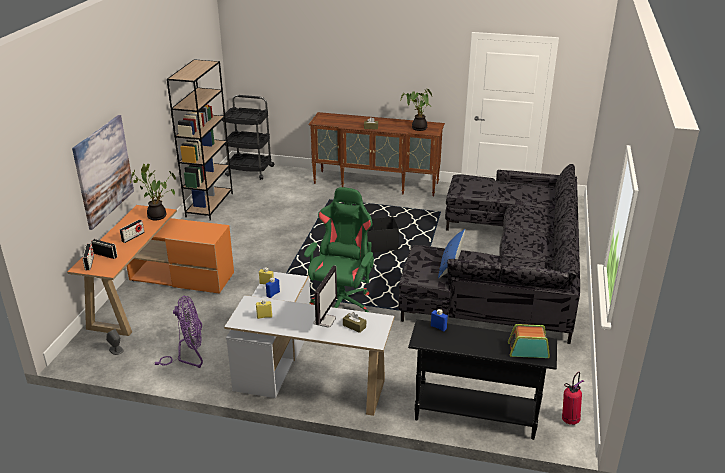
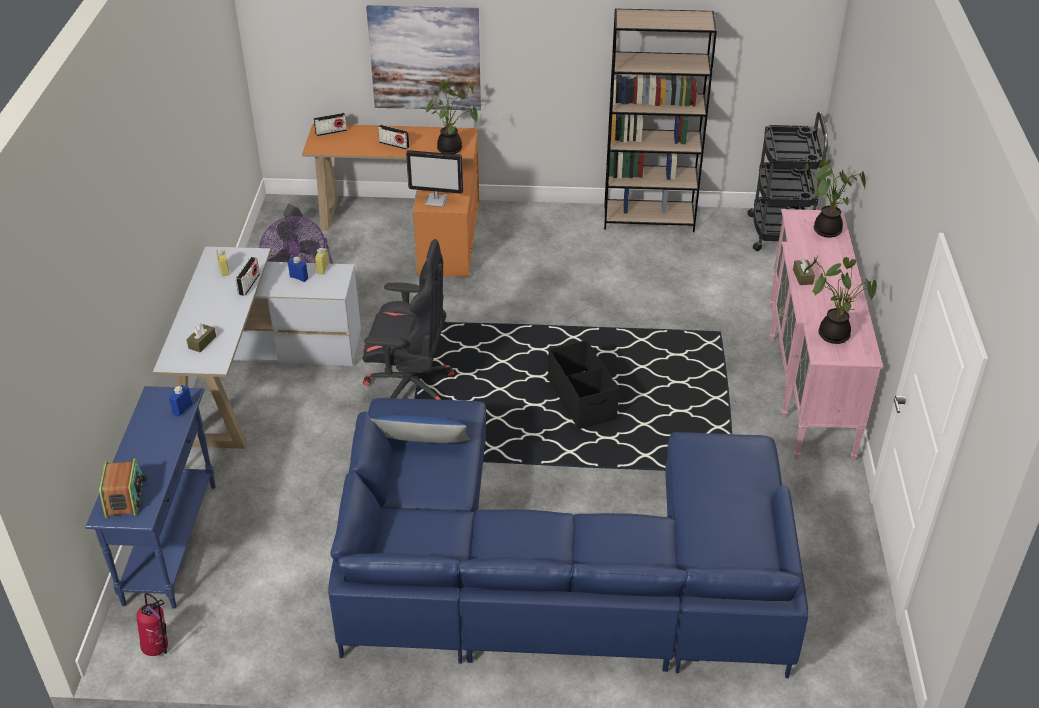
camera: 80 degrees right, 10 degrees up
(105, 255) = (350, 137): radio -> radio (249, 284)
(324, 320) = (215, 317): monitor -> monitor (436, 200)
(332, 117) = (825, 229): none -> potted plant
(341, 305) = (409, 388): green office chair -> black office chair
(376, 184) = (807, 379): brown cabinet -> pink cabinet
(475, 416) = (171, 542): black console table -> blue console table
(507, 268) = (557, 574): black sofa -> blue sofa

